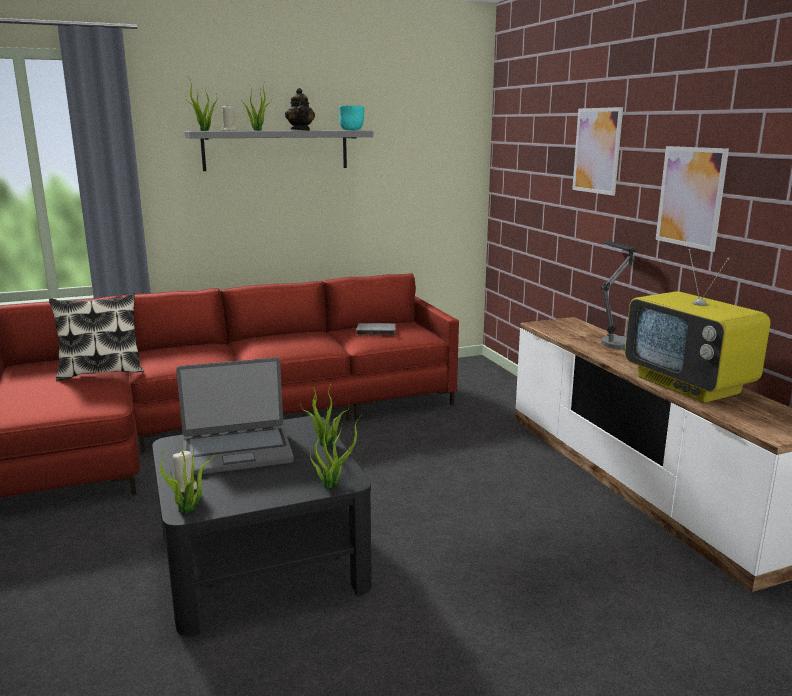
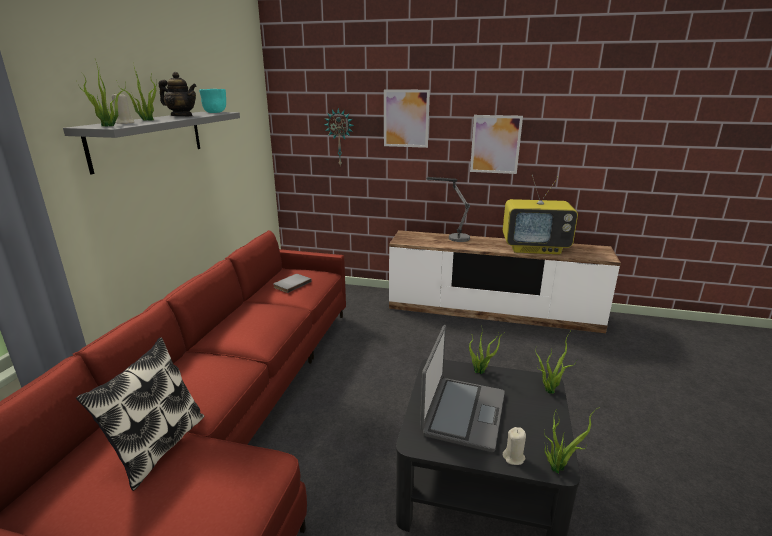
camera: 55 degrees left, 5 degrees up
(538, 175) = (340, 137): none -> wall clock

